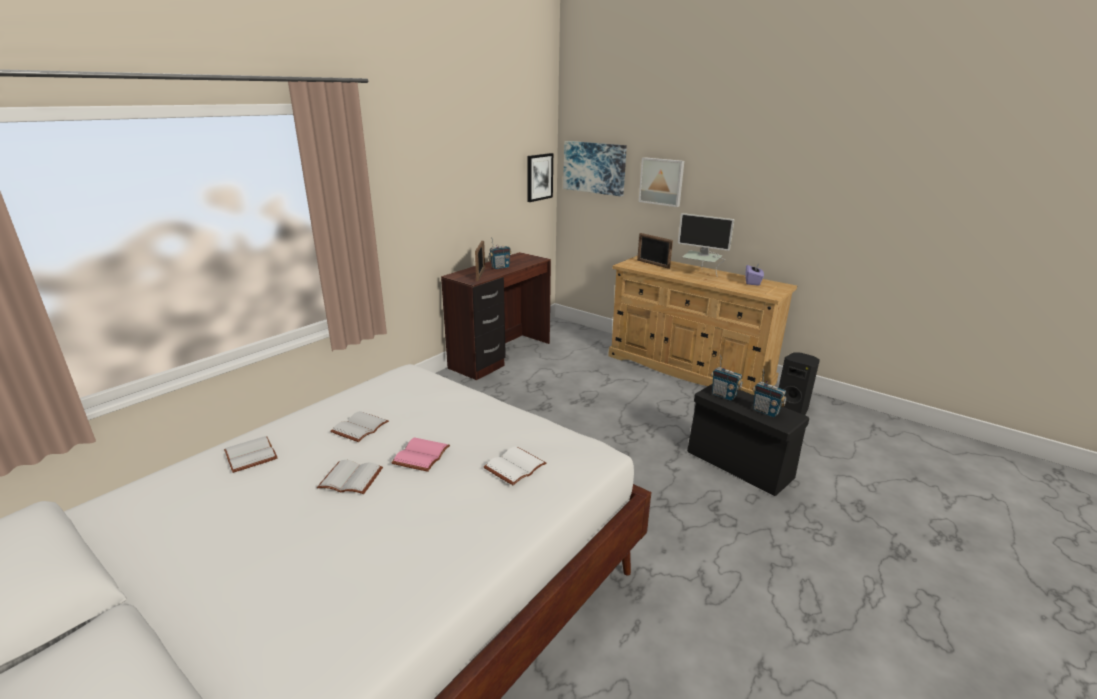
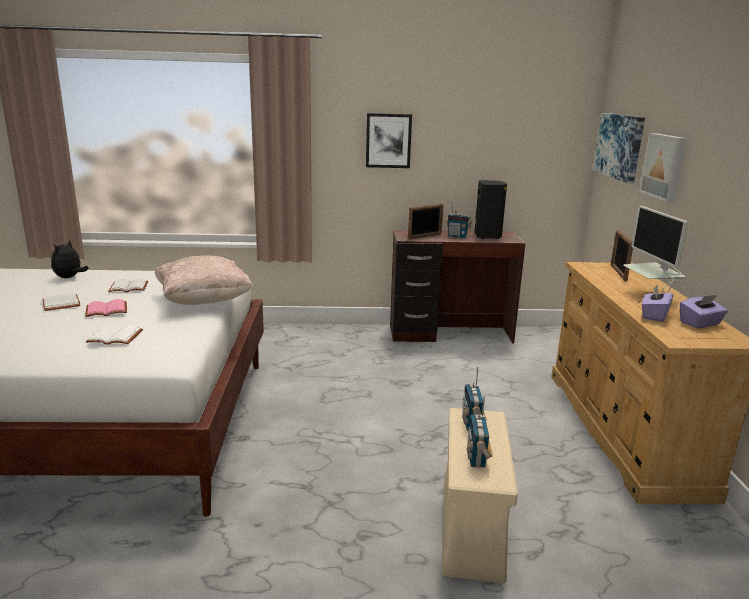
camera: 50 degrees right, 5 degrees down
(252, 455) = (69, 277): white book -> plush toy
(468, 401) = (203, 301): none -> beige pillow
(539, 177) = (560, 152): picture -> picture (388, 140)
(731, 285) = (654, 316): none -> purple tissue box
(740, 465) = (472, 530): black storage box -> beige storage box
(792, 408) = (682, 536): black speaker -> black speaker (488, 236)

